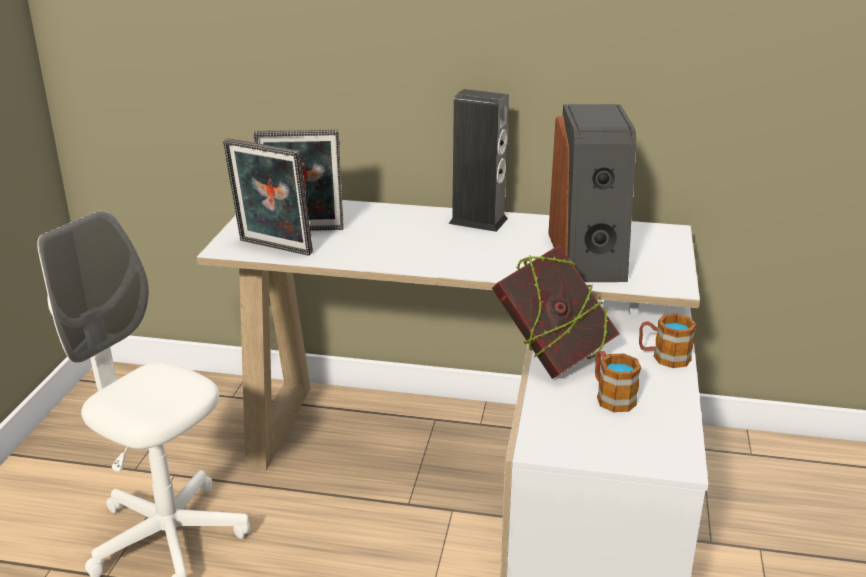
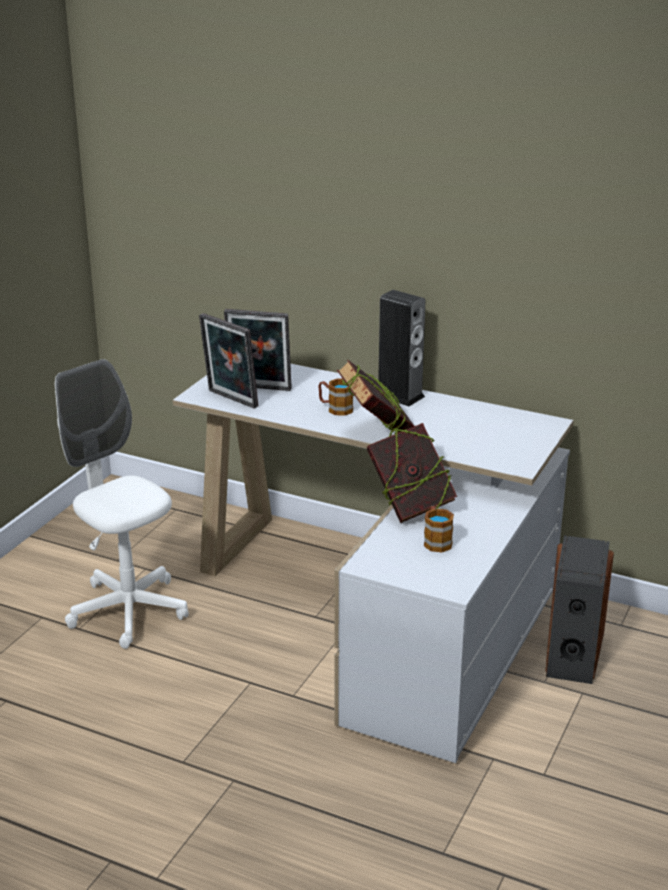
camera: 15 degrees right, 0 degrees up
(476, 267) = (375, 433): none -> book
(589, 256) = (470, 434): speaker -> speaker (573, 653)
(663, 357) = (495, 519): mug -> mug (335, 408)

